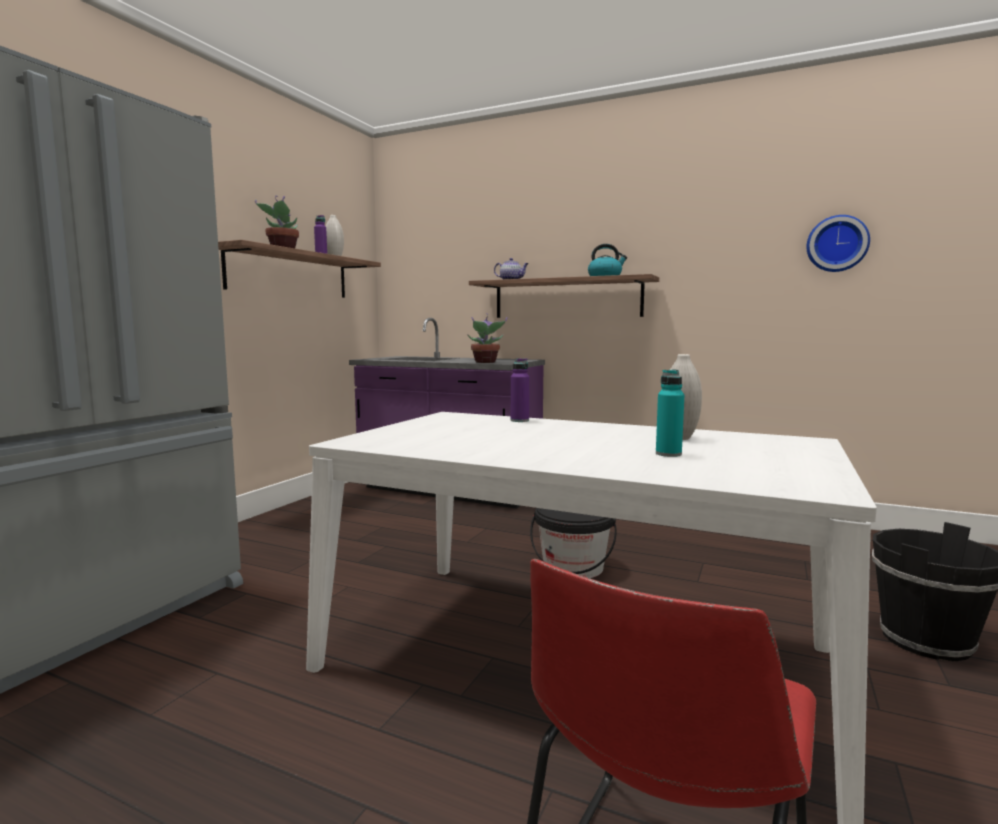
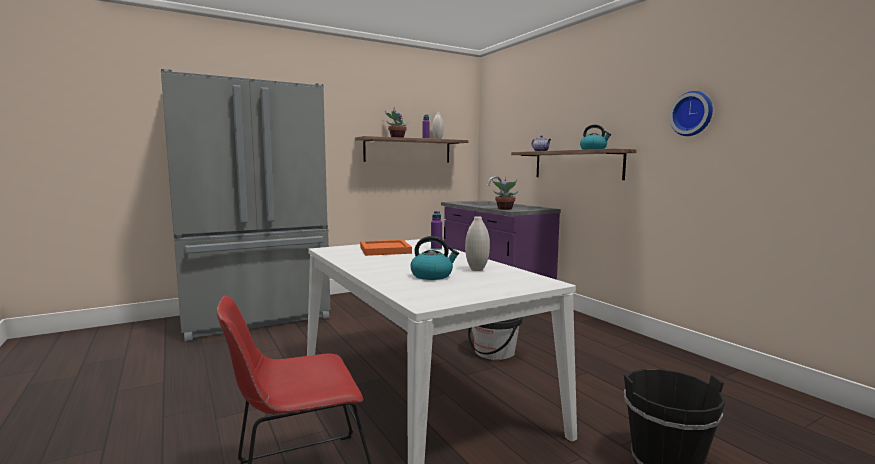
camera: 35 degrees right, 0 degrees up
(455, 431) = (384, 250): none -> orange tray
(668, 454) = (432, 276): turquoise bottle -> kettle
(837, 244) = (778, 120): wall clock -> wall clock (692, 114)

